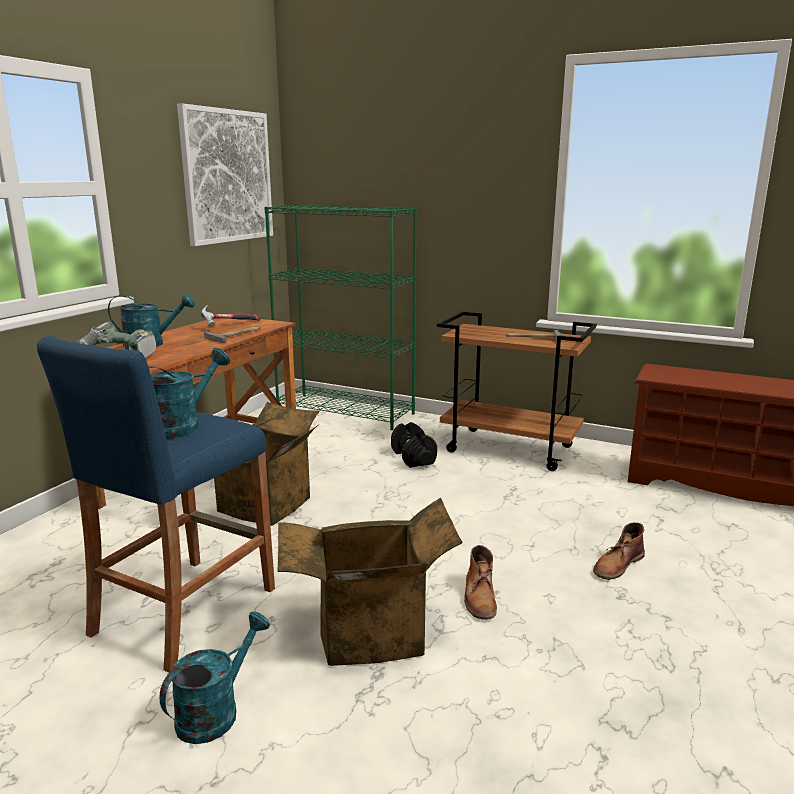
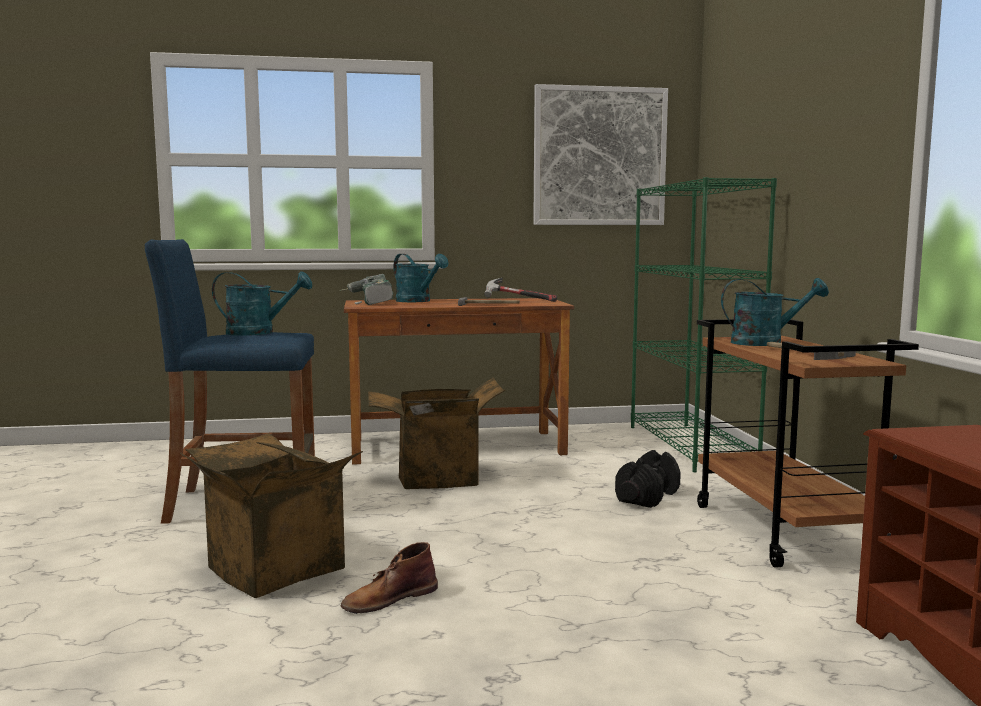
camera: 55 degrees right, 10 degrees down
(216, 711) = (124, 550): turquoise watering can -> turquoise watering can (766, 343)
(617, 565) = (576, 662): brown boot -> none

